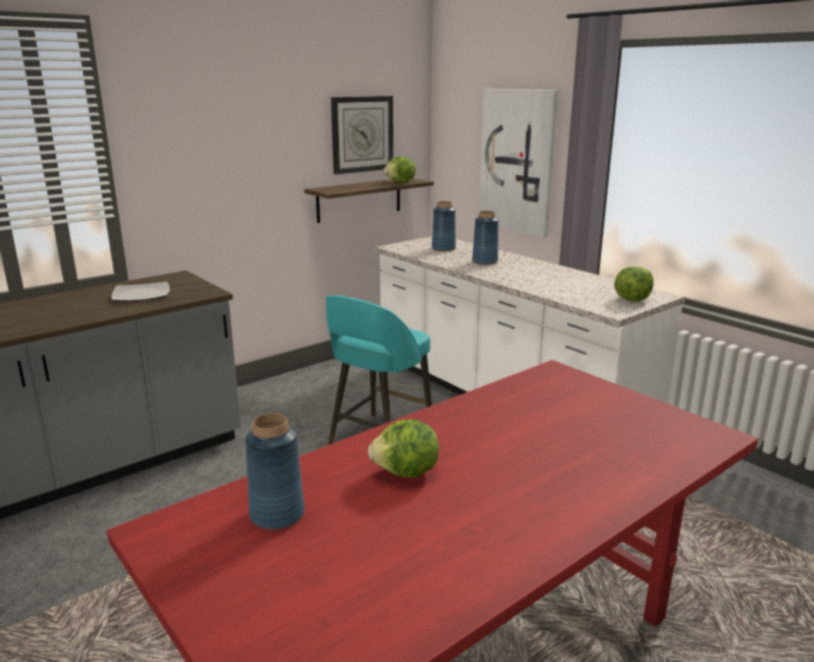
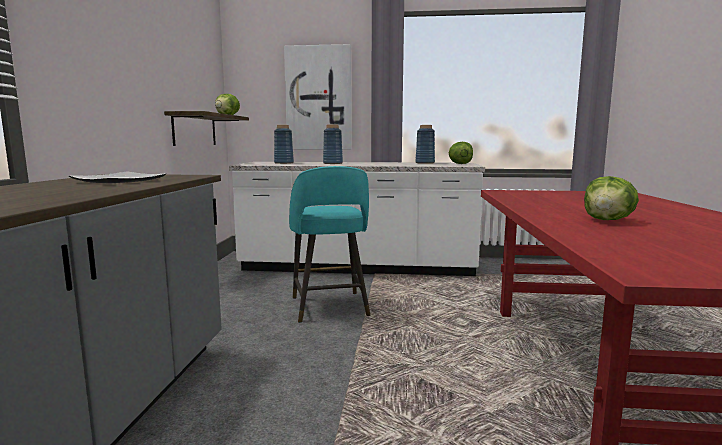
camera: 45 degrees left, 10 degrees down
(276, 514) = (646, 245): blue vase -> blue vase (425, 163)
(362, 134) = (193, 72): wall clock -> none

